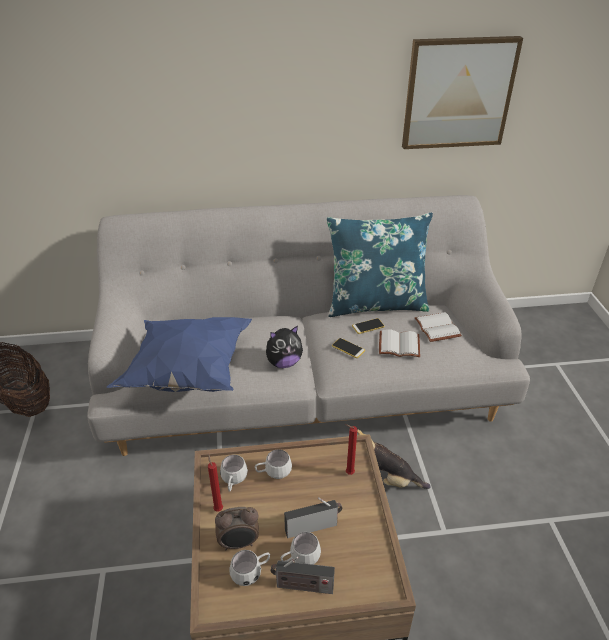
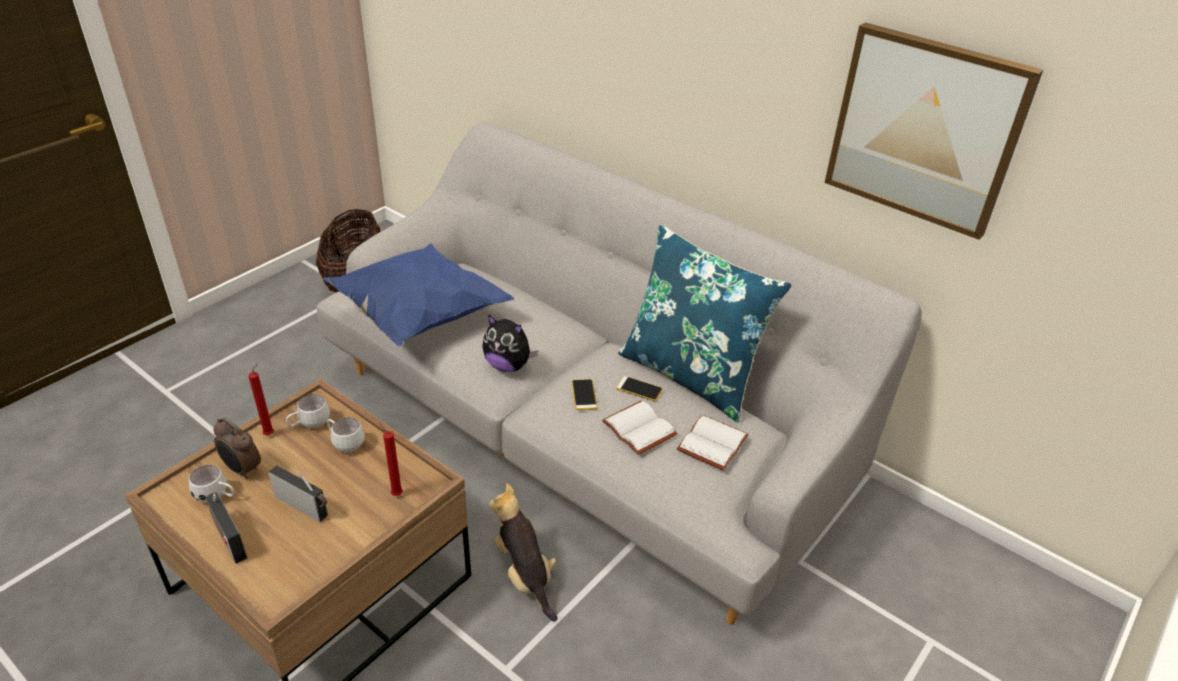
camera: 45 degrees right, 0 degrees up
(300, 559) = (258, 519): white mug -> none

